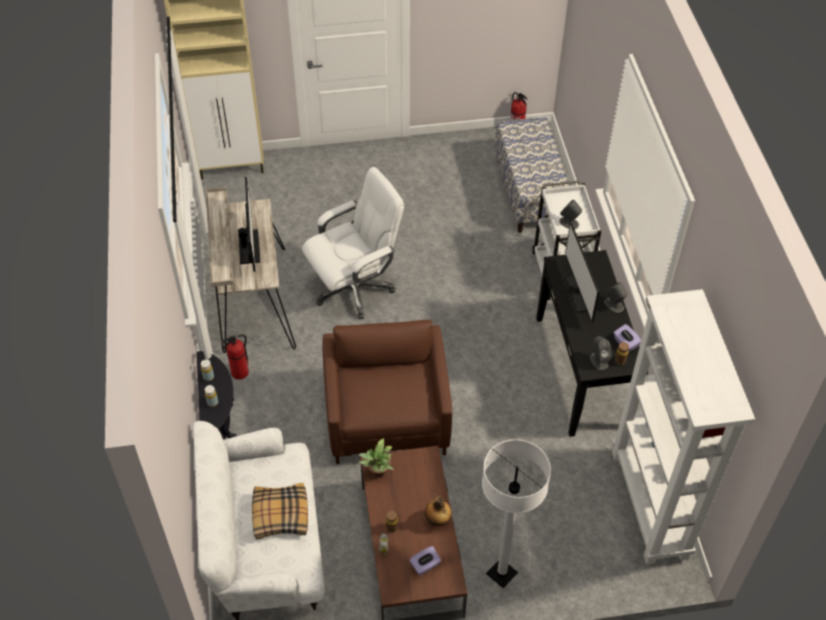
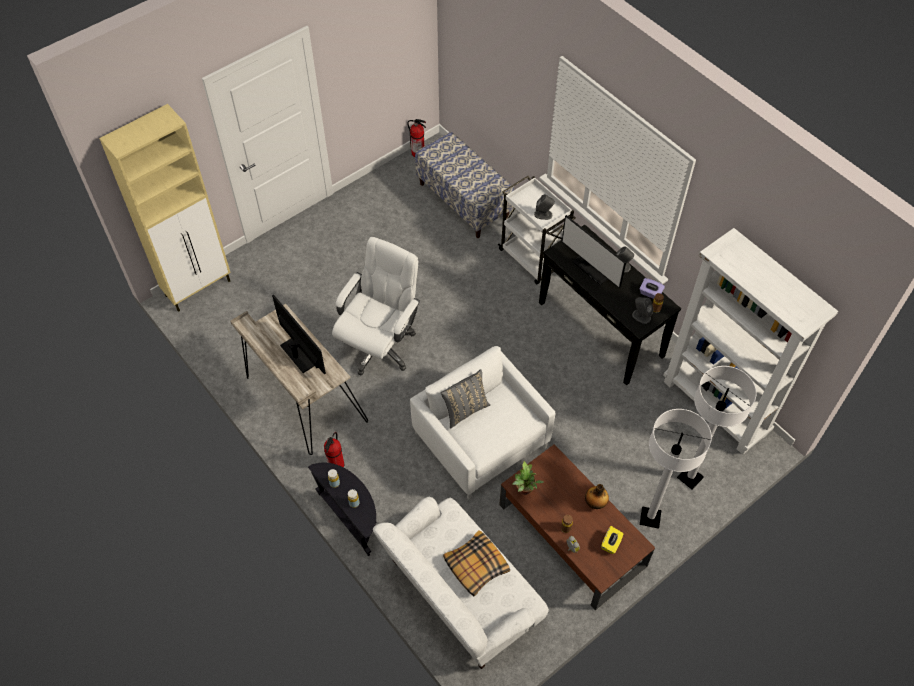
camera: 30 degrees left, 5 degrees up
(370, 370) = (465, 410): none -> grey pillow
(387, 416) = (481, 440): brown armchair -> white armchair
(425, 565) = (611, 544): purple tissue box -> yellow tissue box
(572, 557) = (690, 478): none -> white floor lamp

